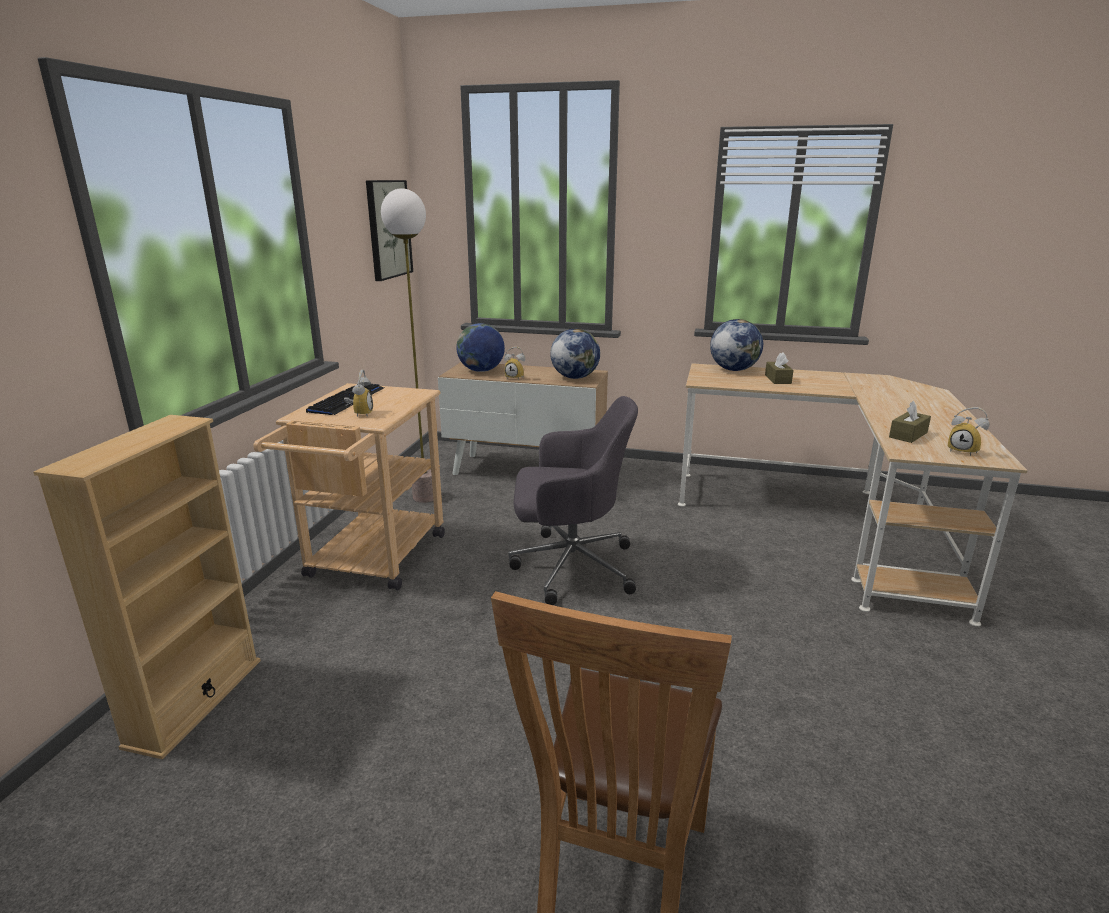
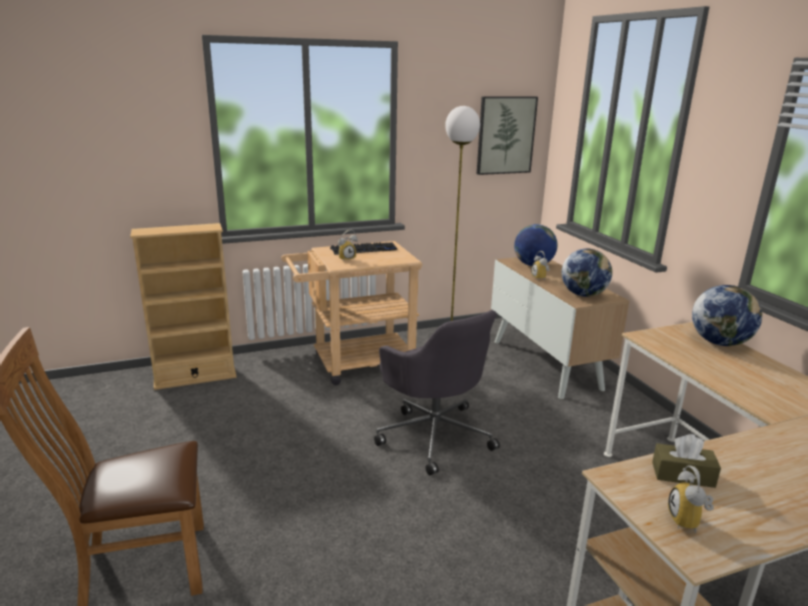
camera: 55 degrees right, 0 degrees up
(778, 379) = (736, 369): brown tissue box -> none

